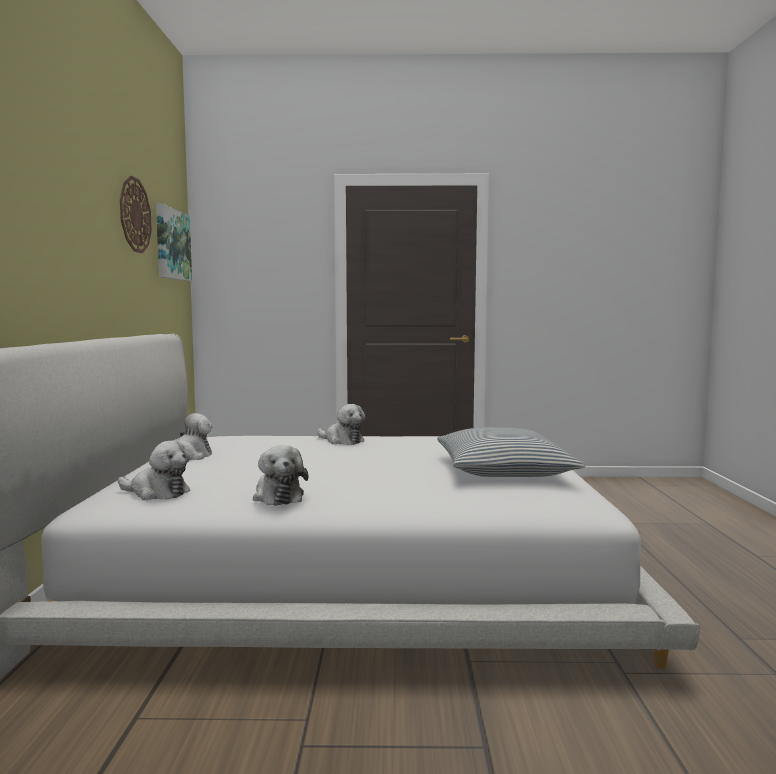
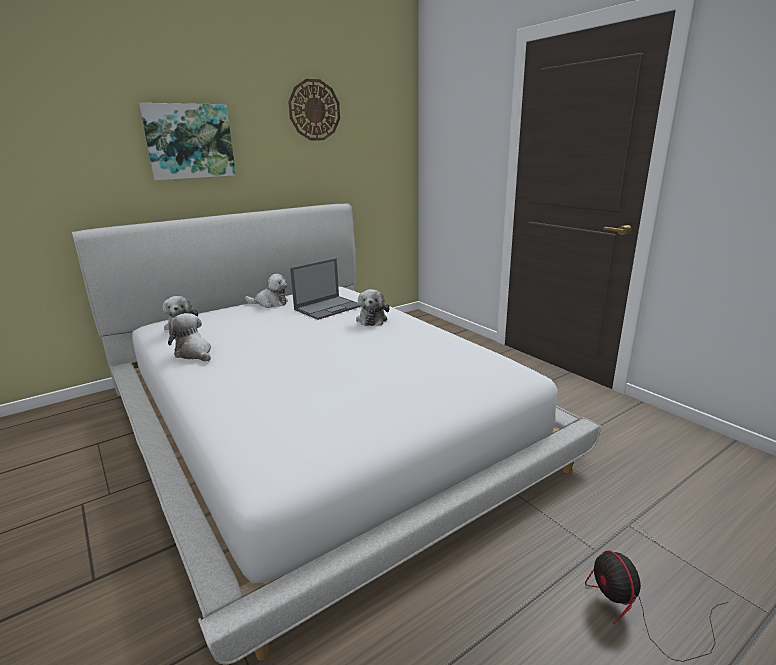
camera: 55 degrees right, 15 degrees up
(171, 244) = (379, 125): picture -> picture (189, 141)
(272, 444) = (329, 307): none -> laptop
(278, 496) = (194, 353): plush toy -> plush toy turned 105 degrees clockwise
(503, 470) = (348, 399): pillow -> none
(690, 546) = (639, 613): none -> fan

